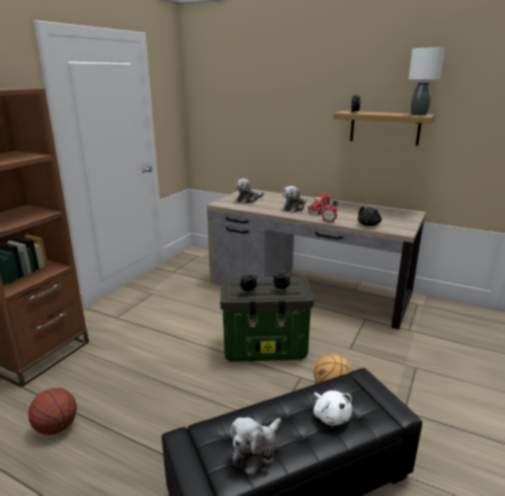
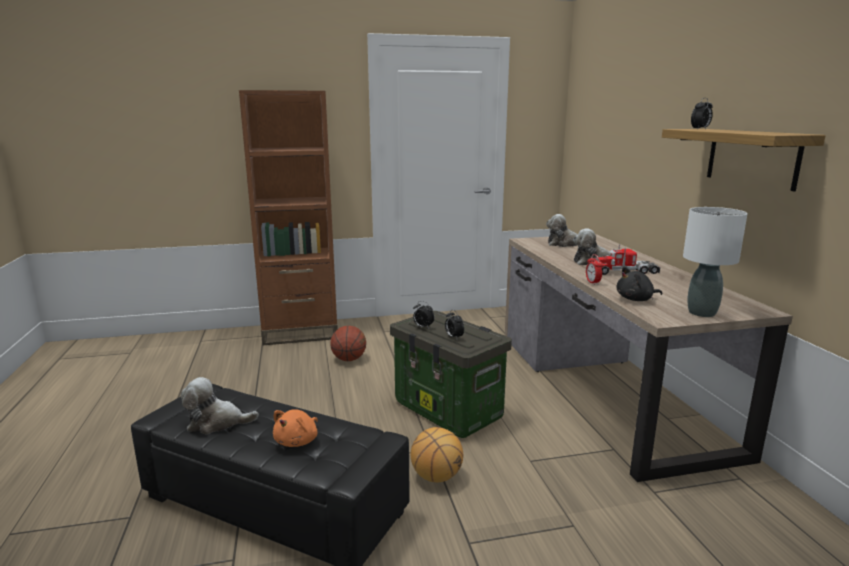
camera: 50 degrees right, 5 degrees down
(57, 427) = (237, 376): basketball -> basketball (349, 359)
(331, 416) = (298, 441): white plush toy -> orange plush toy
(419, 114) = (781, 133): white table lamp -> white table lamp (702, 313)

